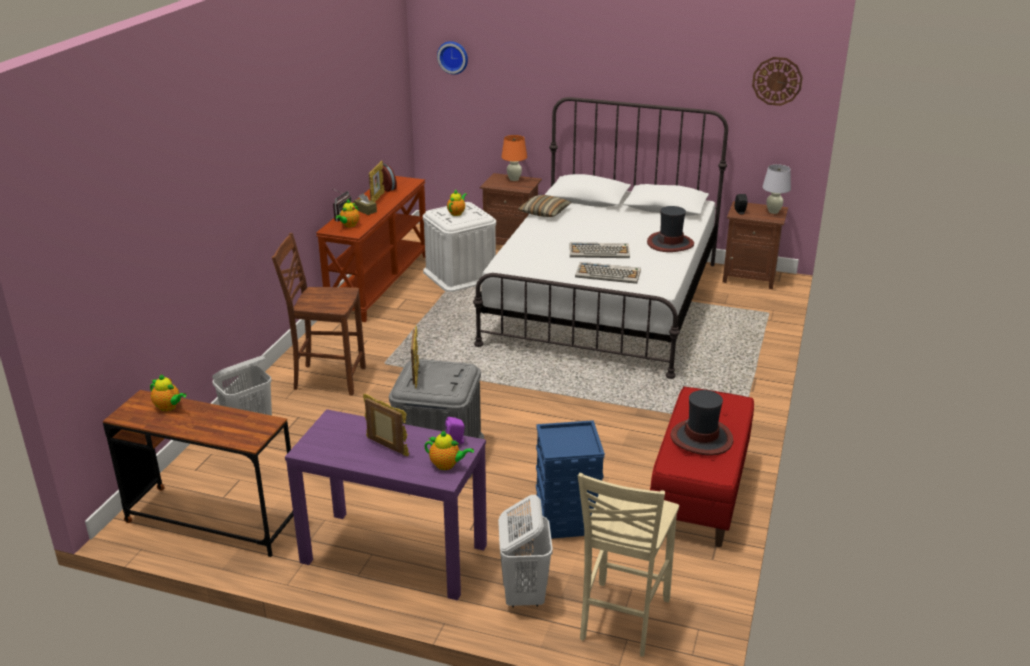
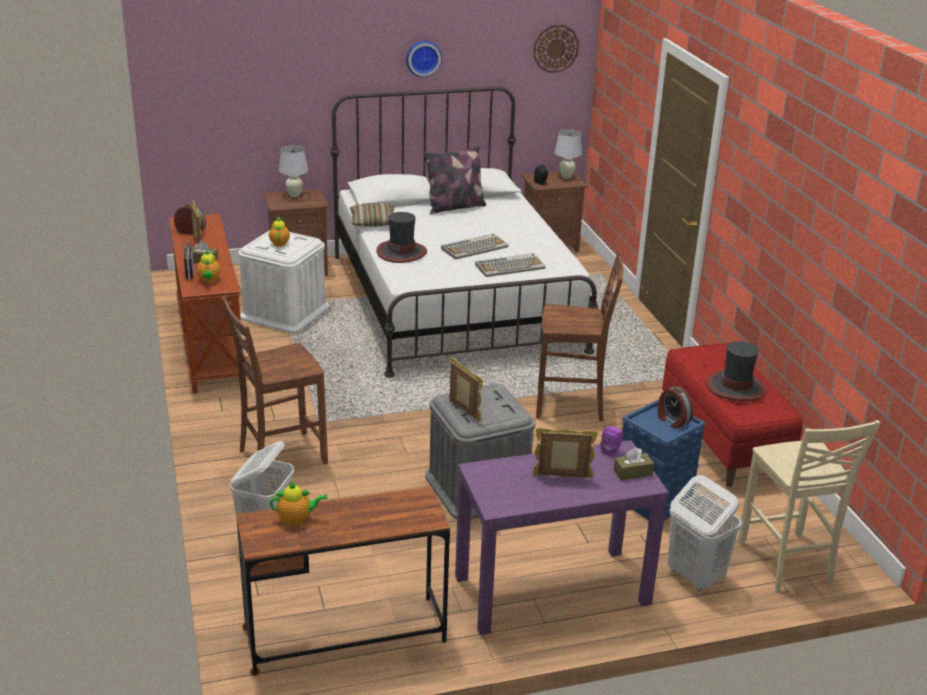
camera: 35 degrees left, 0 degrees up
(447, 465) = (632, 473): teapot -> brown tissue box
(453, 57) = (207, 68): wall clock -> wall clock (423, 58)
(514, 179) = (294, 195): orange table lamp -> white table lamp
(580, 443) = (672, 421): none -> alarm clock
(598, 416) = (571, 406): none -> brown chair
(630, 215) = (455, 207): none -> pillow
(670, 243) = (524, 225): hat -> hat (401, 252)

